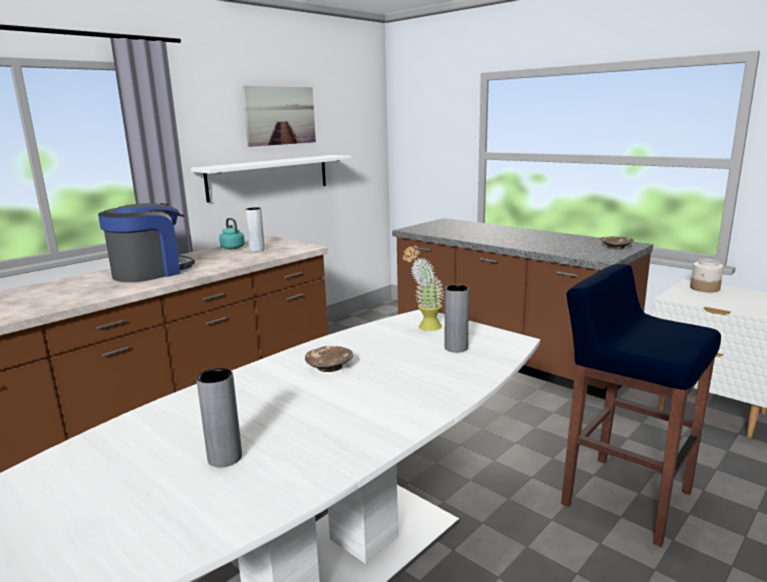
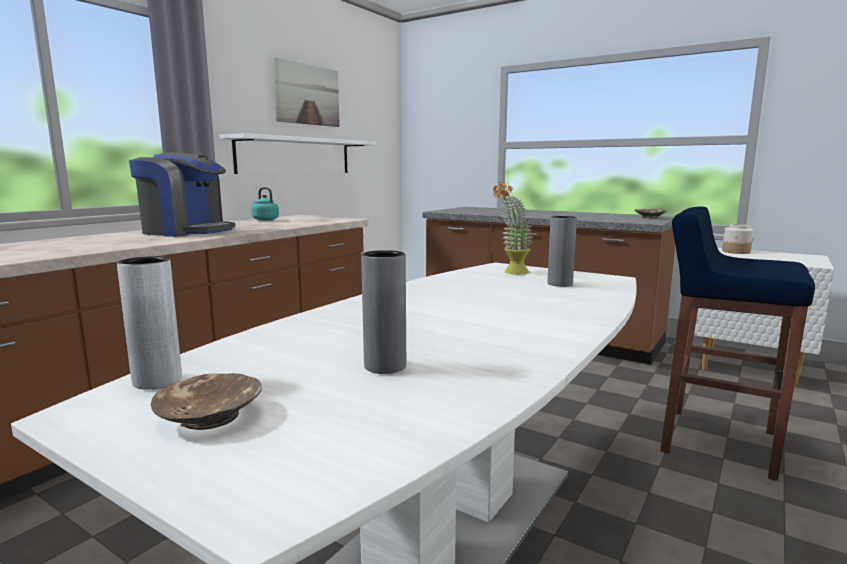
camera: 10 degrees left, 5 degrees down
(151, 272) = (186, 232): coffee machine -> coffee machine turned 75 degrees clockwise
(257, 250) = (294, 220): grey vase -> grey vase (157, 380)
(330, 366) = (439, 298): brown bowl -> brown bowl (211, 416)

